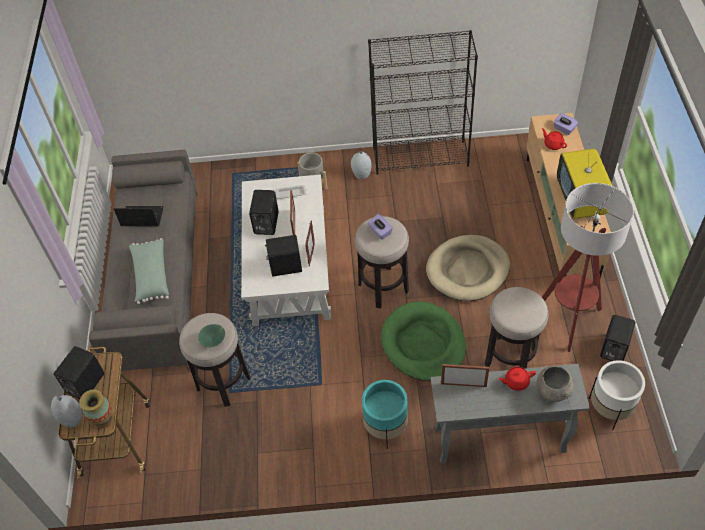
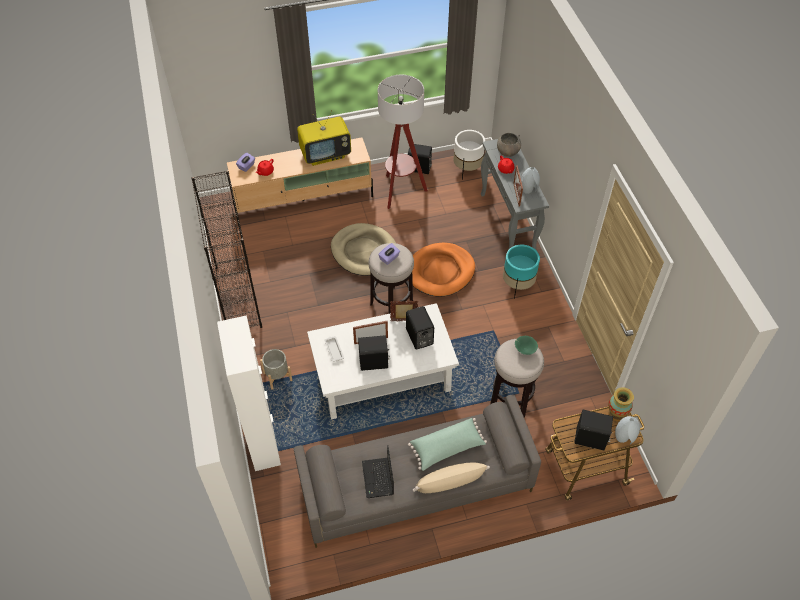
camera: 105 degrees left, 0 degrees up
(114, 272) = (449, 483): none -> beige pillow
(244, 170) = (263, 443): none -> white cabinet
(362, 174) = (262, 339): grey vase -> grey vase (529, 189)
(423, 344) = (440, 271): green dog bed -> orange dog bed
(510, 358) = (441, 221): stool -> none

